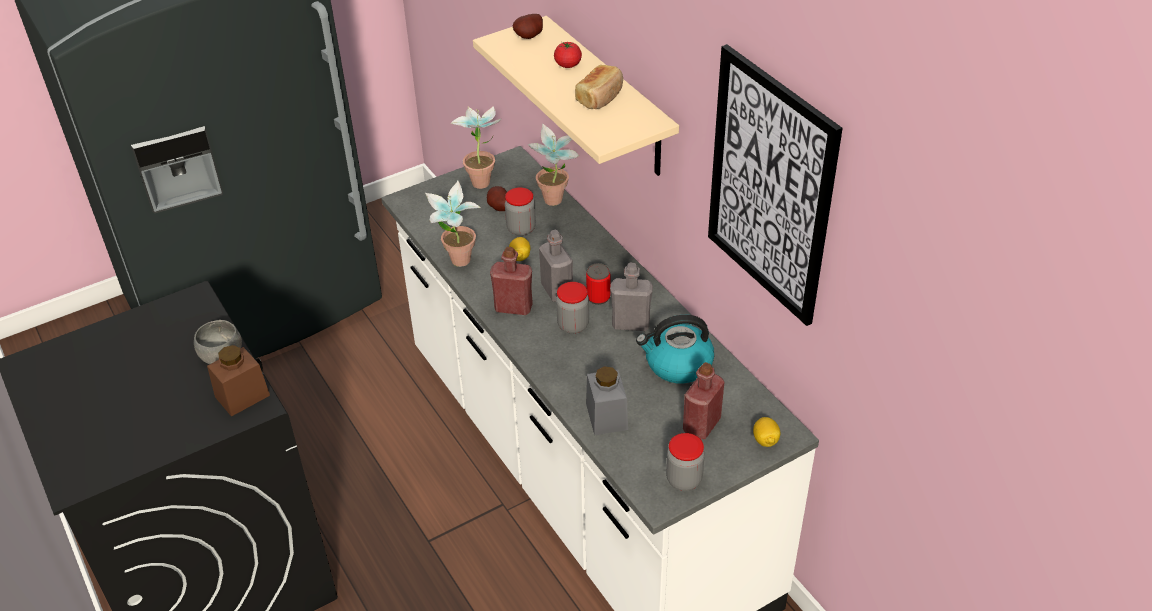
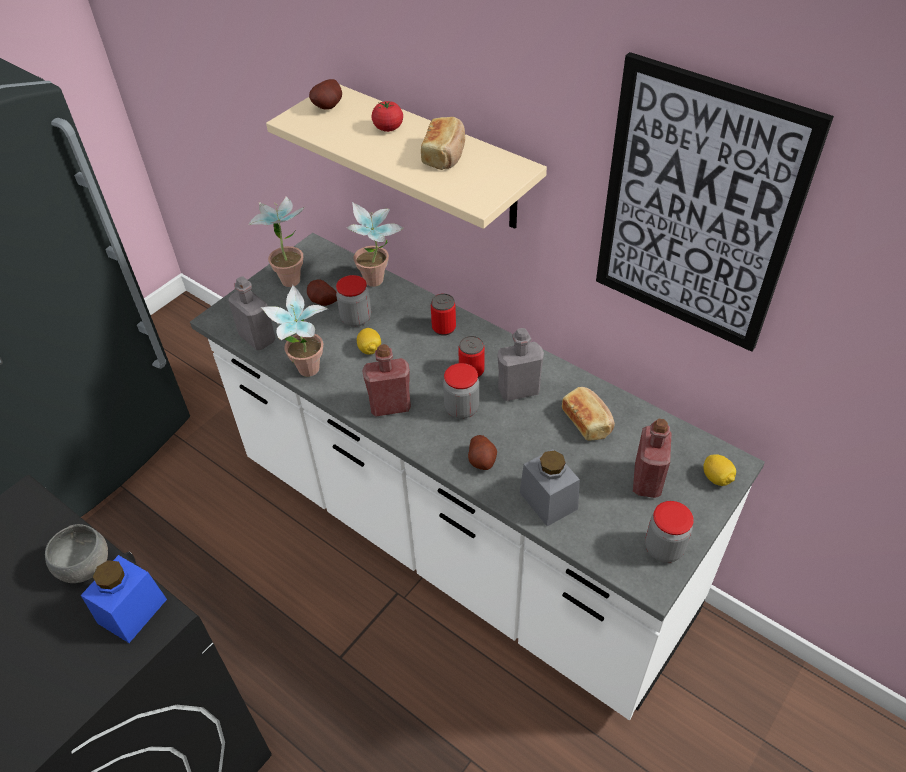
camera: 20 degrees left, 5 degrees up
(242, 396) = (132, 611): brown jar -> blue jar
(557, 290) = (426, 375): grey bottle -> grey bottle (257, 338)
(568, 370) = (482, 460): none -> potato
(593, 255) = (444, 328): none -> can
(677, 364) = (587, 421): kettle -> bread

